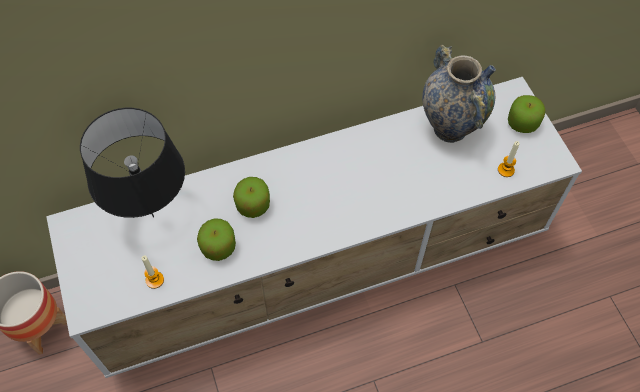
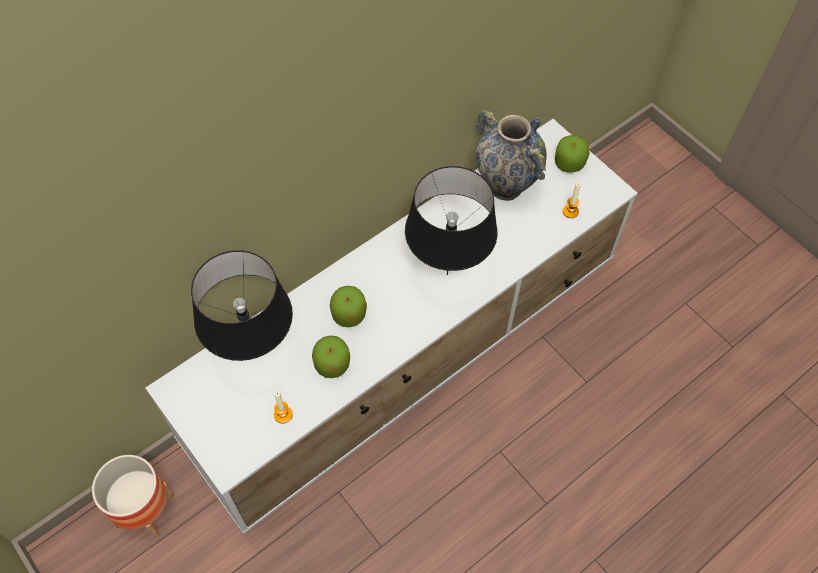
camera: 20 degrees left, 0 degrees up
(359, 194) = (446, 274): none -> black table lamp

